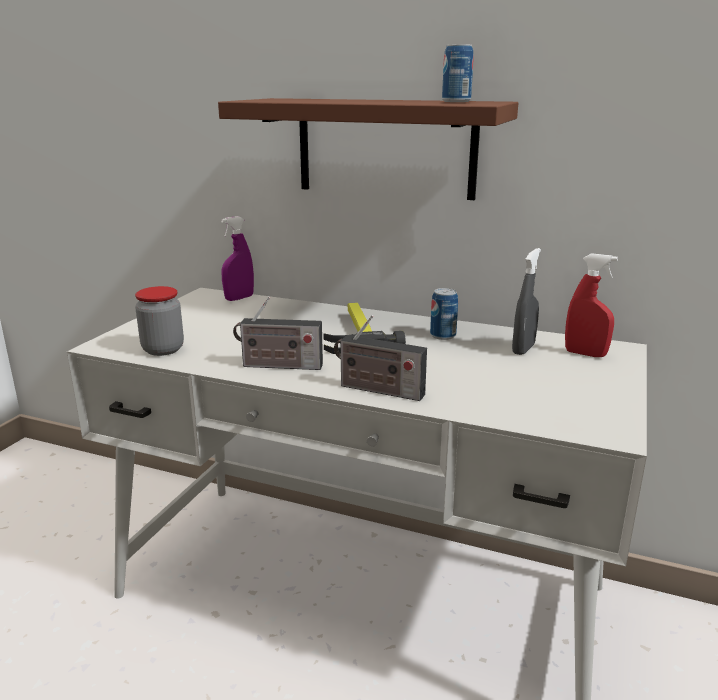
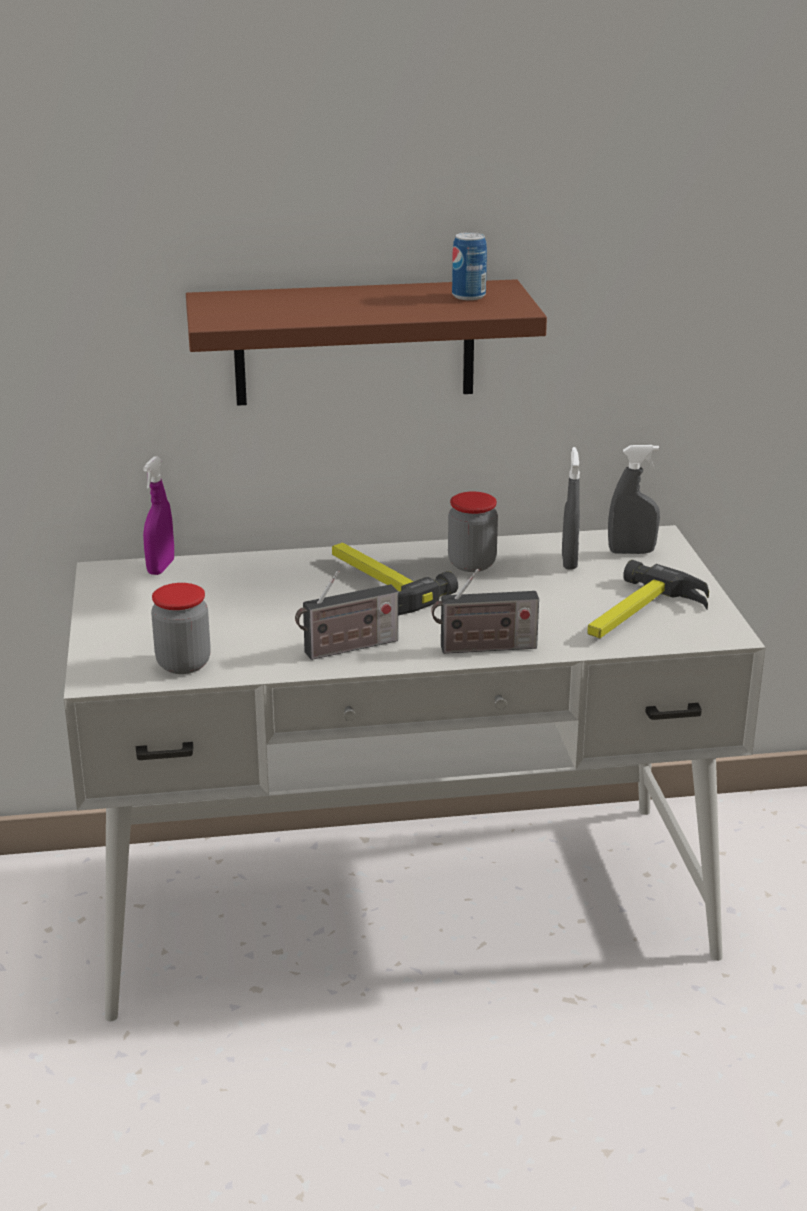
camera: 30 degrees left, 5 degrees up
(443, 336) = (472, 564): can -> jar
(540, 399) = (638, 616): none -> hammer
(585, 354) = (631, 552): red spray bottle -> grey spray bottle

